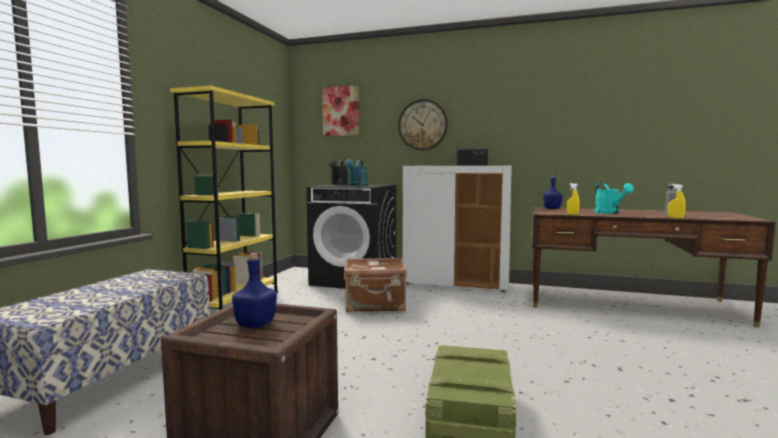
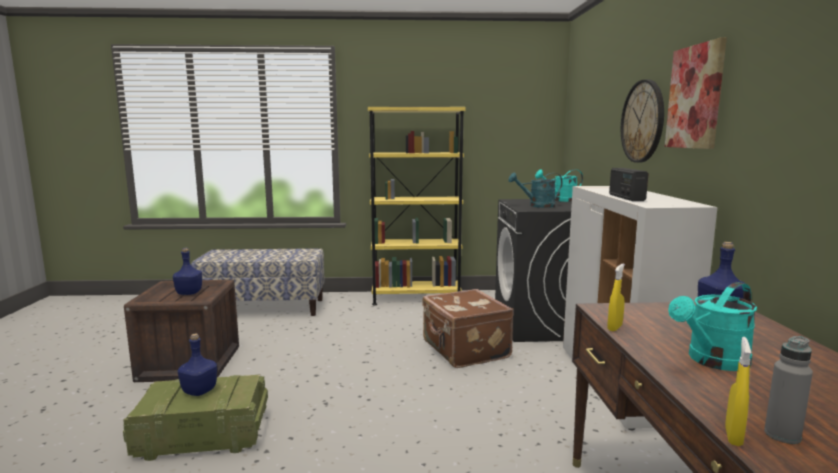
camera: 70 degrees right, 5 degrees up
(338, 184) = (560, 200): black watering can -> turquoise watering can
(341, 111) = (590, 102): picture -> picture (695, 97)
(466, 370) = (200, 391): none -> blue bottle

